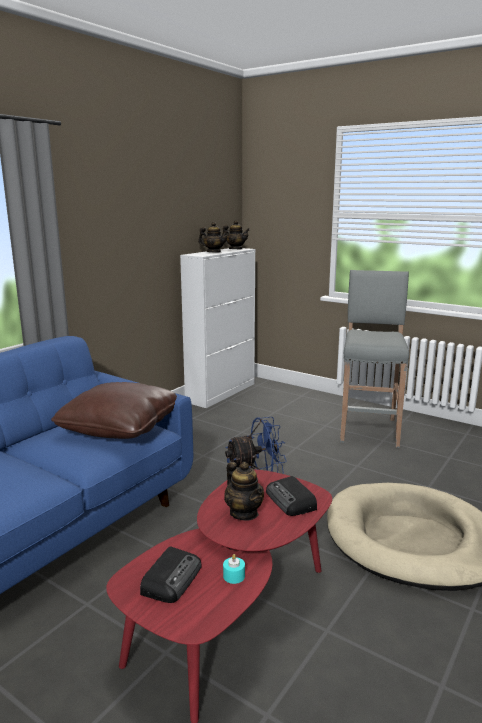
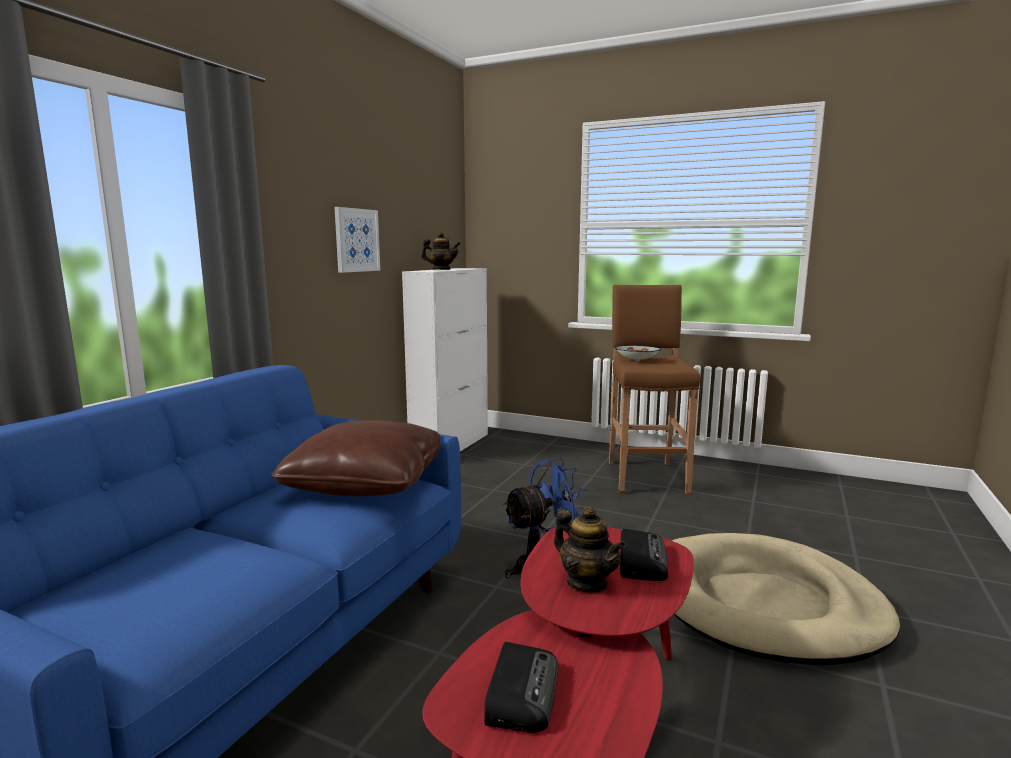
camera: 10 degrees left, 5 degrees down
(140, 233) = (356, 240): none -> picture
(234, 576) = (611, 676): turquoise candle -> none
(235, 249) = (464, 268): teapot -> none
(291, 501) = (641, 560): radio -> radio turned 135 degrees counterclockwise
(362, 336) = (637, 361): none -> bowl
(368, 429) = (646, 476): grey stool -> brown stool

